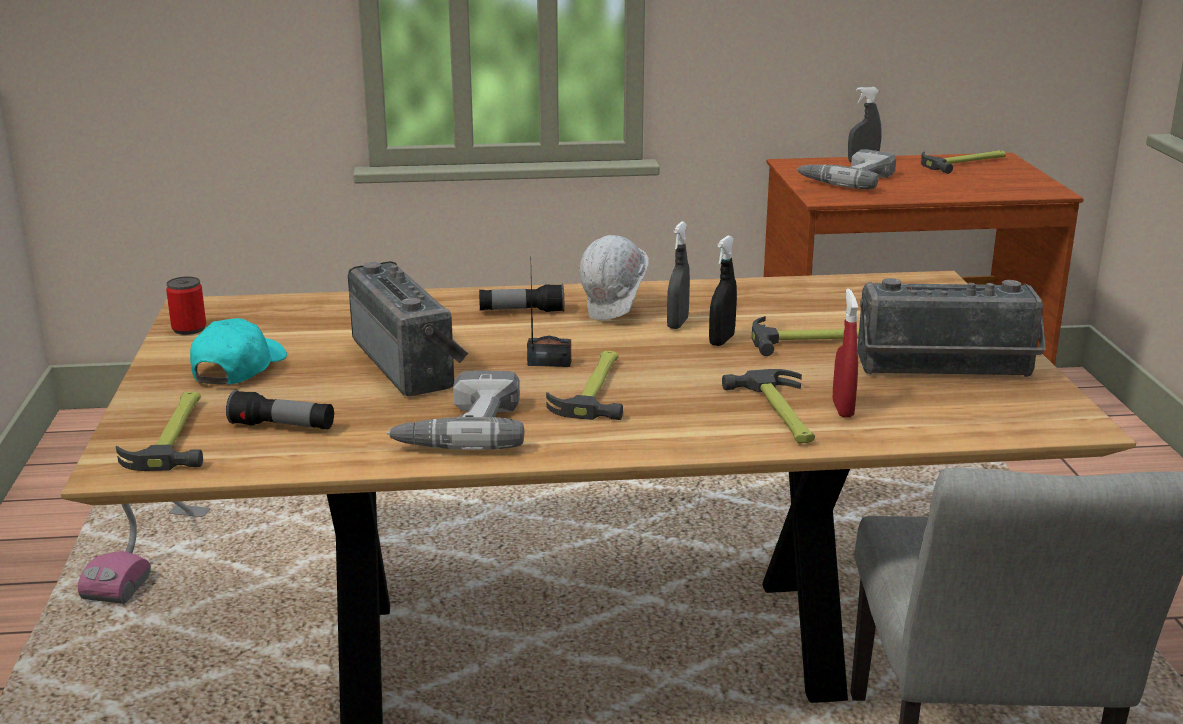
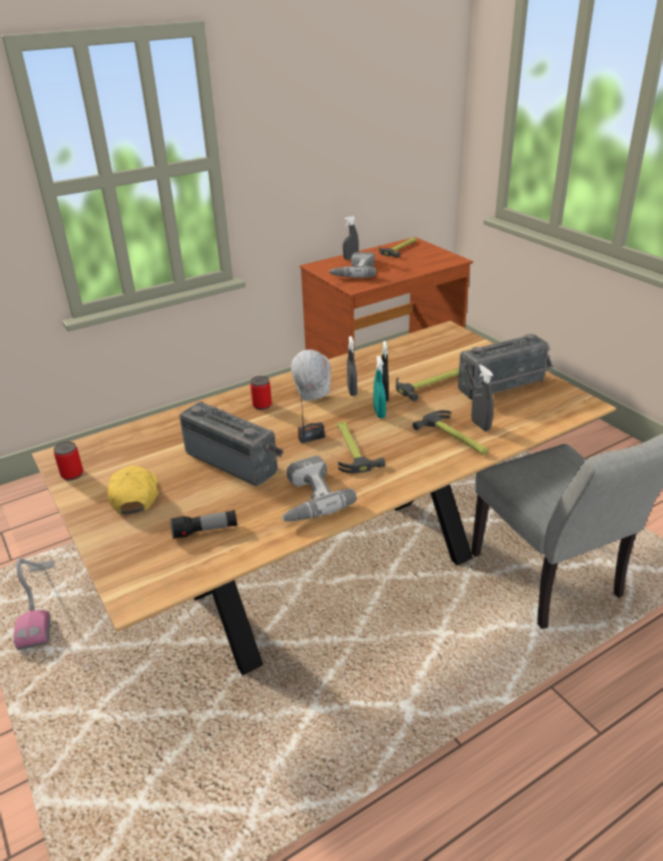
camera: 25 degrees left, 10 degrees up
(175, 435) = (145, 558): hammer -> none
(238, 368) = (135, 495): turquoise cap -> yellow cap
(521, 311) = (262, 405): flashlight -> can
(689, 358) = (379, 413): none -> turquoise spray bottle
(842, 409) = (480, 425): red spray bottle -> grey spray bottle

